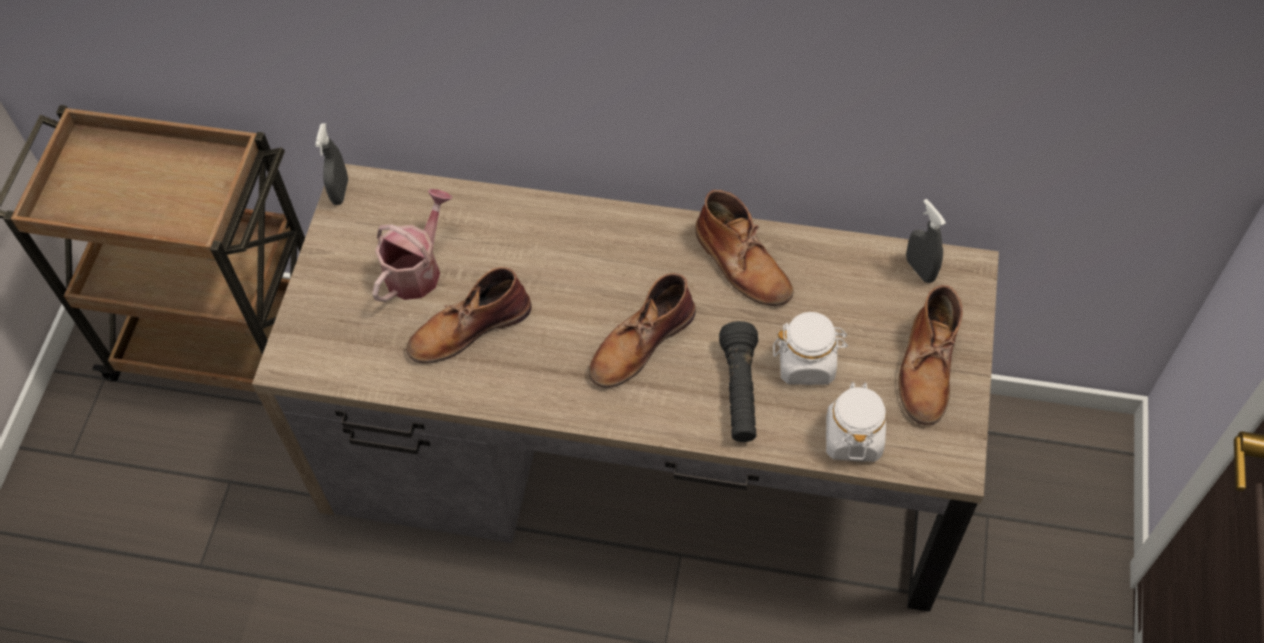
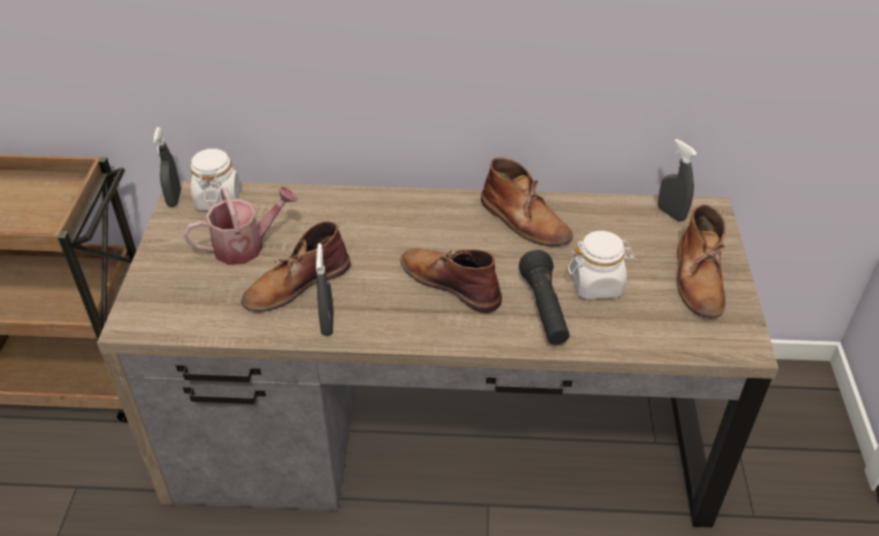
camera: 10 degrees left, 15 degrees down
(417, 269) = (246, 246): watering can -> watering can turned 45 degrees clockwise
(497, 385) = (327, 324): none -> grey spray bottle
(640, 343) = (450, 282): brown boot -> brown boot turned 90 degrees clockwise
(853, 437) = (651, 334): white jar -> white jar (218, 199)

